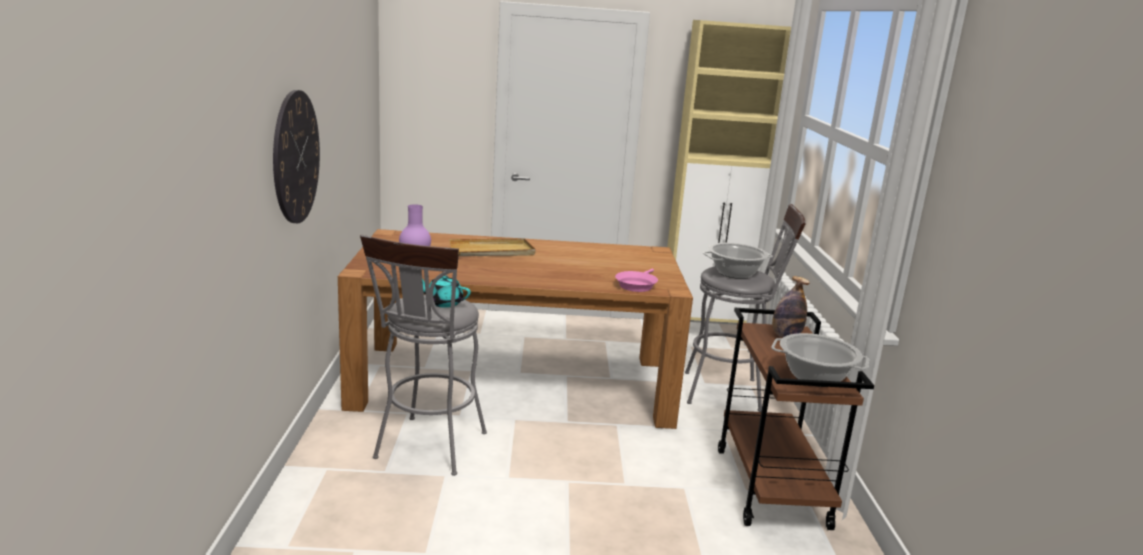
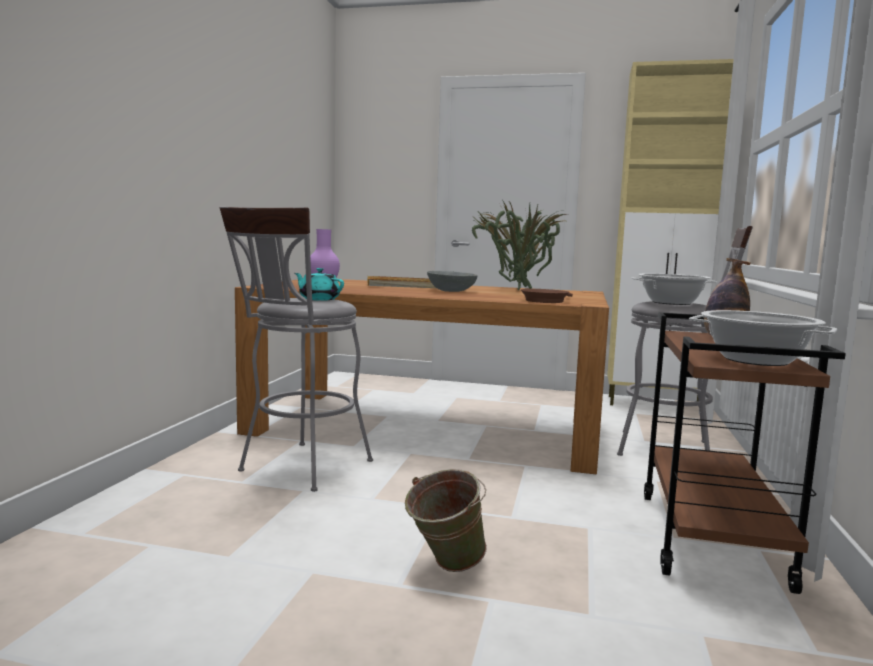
camera: 15 degrees right, 10 degrees down
(296, 157) = (186, 151): wall clock -> none
(541, 264) = (450, 291): none -> grey bowl
(594, 250) = (516, 289): none -> potted plant
(594, 540) = (445, 567): none -> green bucket
(636, 285) = (546, 301): pink frying pan -> brown frying pan

